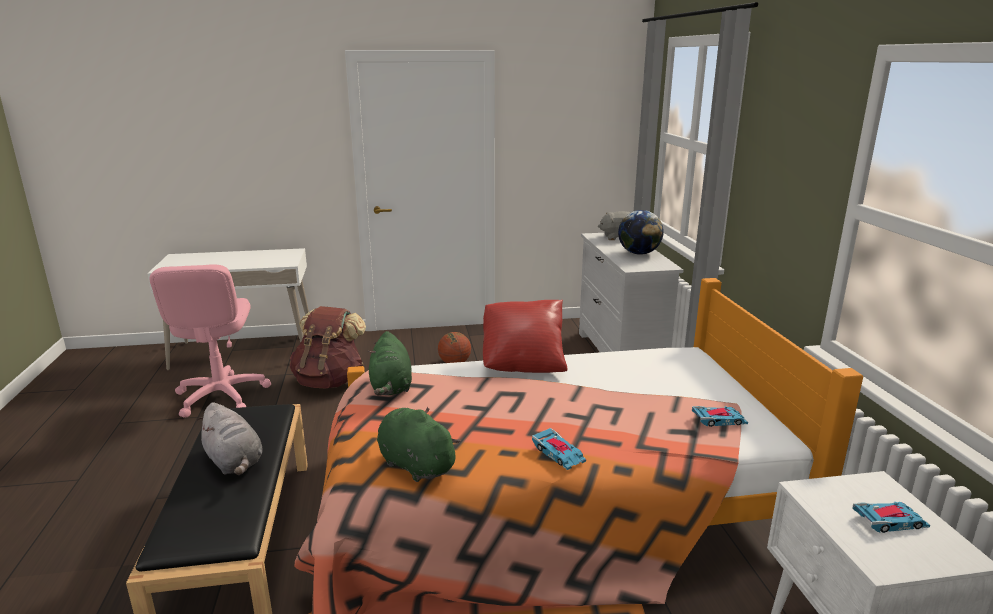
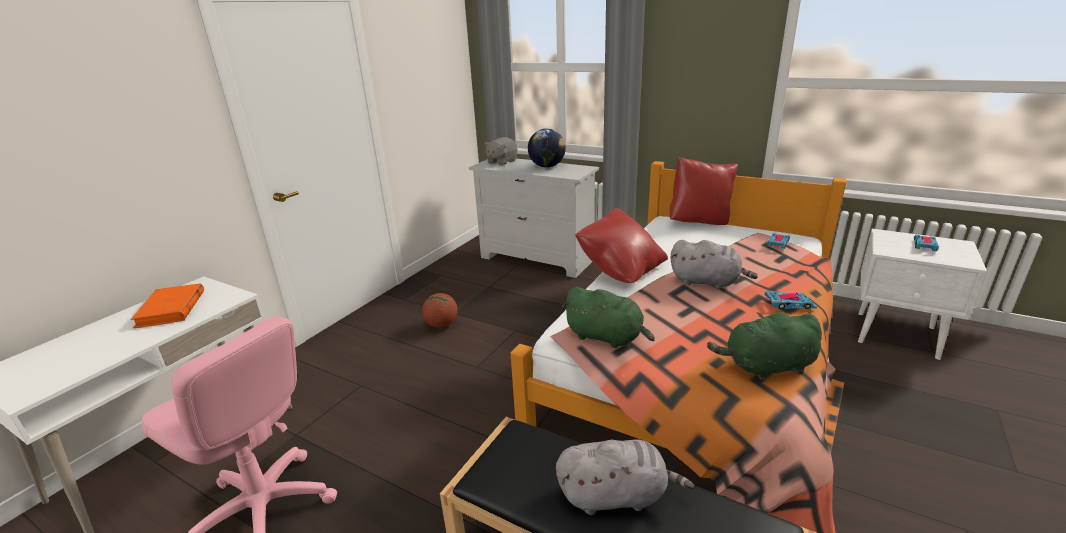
camera: 50 degrees left, 5 degrees up
(260, 257) = (171, 309): none -> orange book
(330, 381) = (363, 407): brown backpack -> none
(547, 402) = (707, 282): none -> grey plush toy
(711, 368) = (699, 222): none -> red pillow

